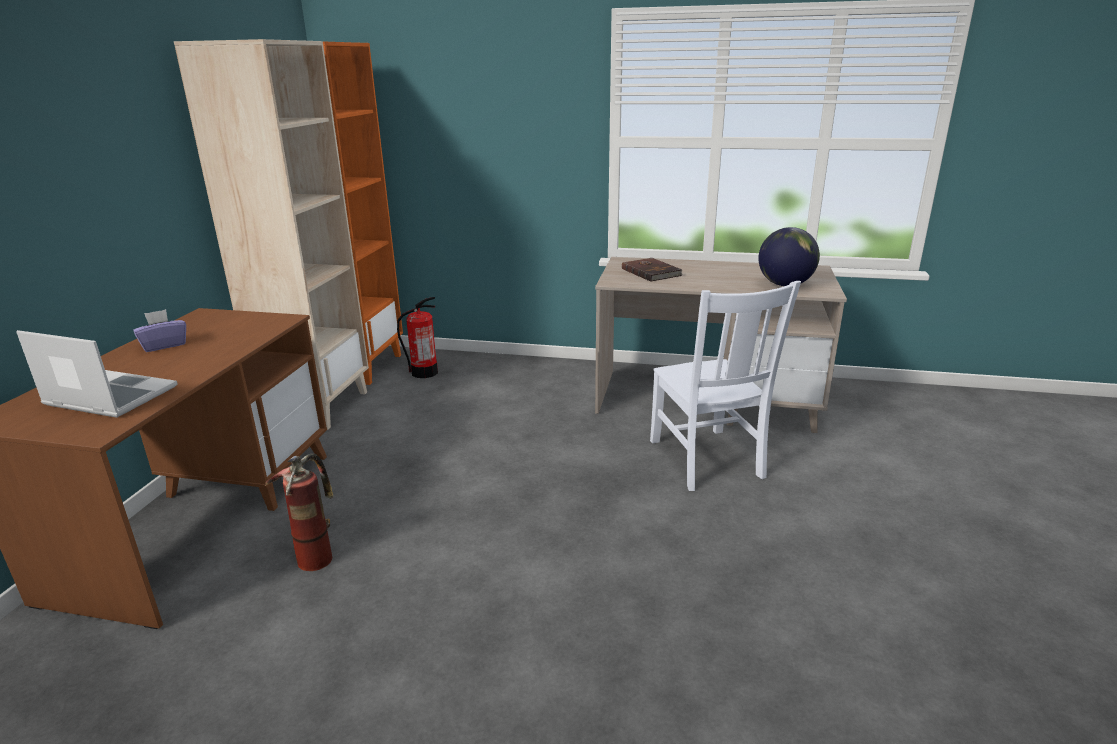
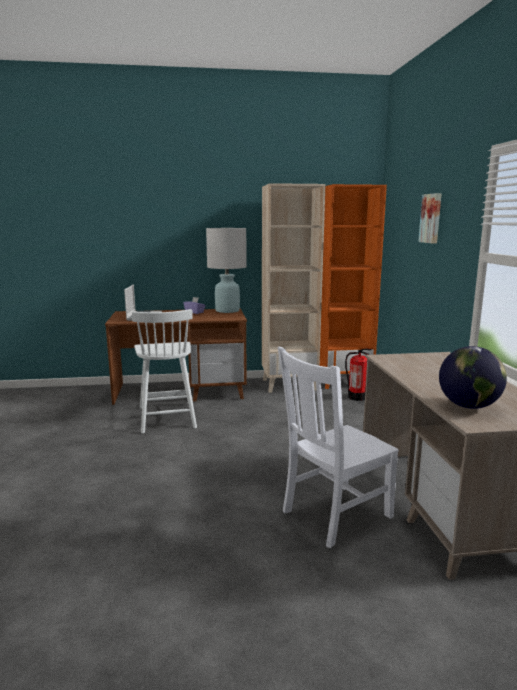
camera: 70 degrees right, 10 degrees down
(204, 319) = (227, 310): none -> white table lamp
(316, 551) = (167, 416): fire extinguisher -> white chair
(487, 97) = (431, 218): none -> picture
(651, 272) = (426, 364): brown book -> none

